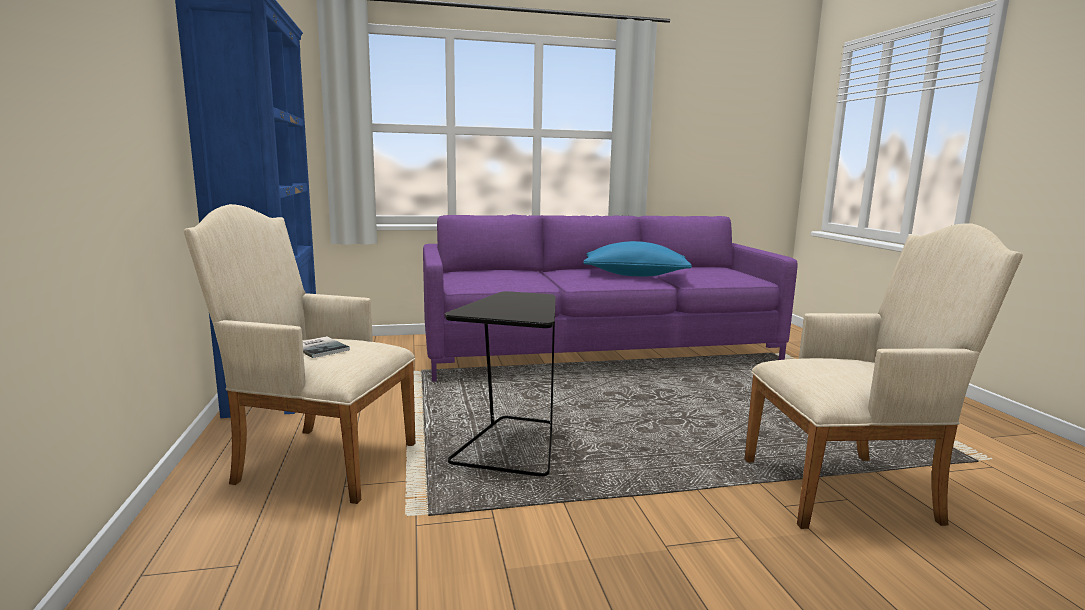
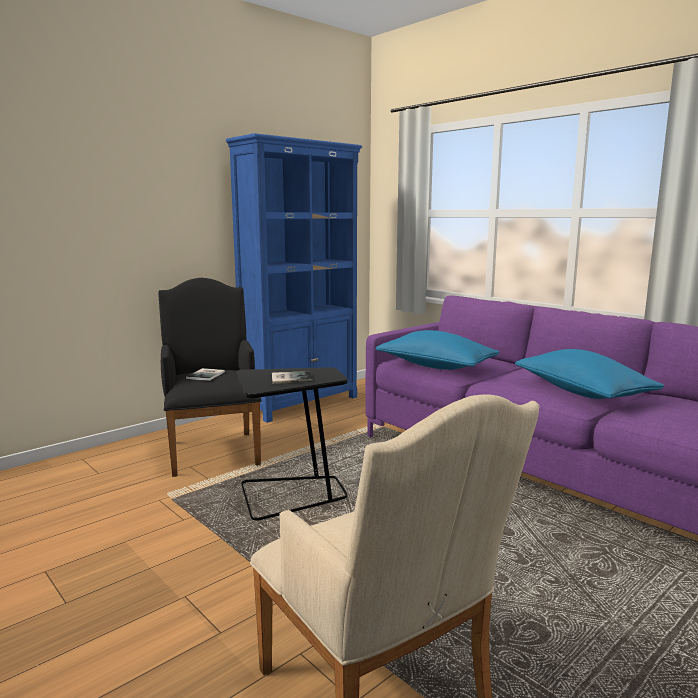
camera: 60 degrees right, 0 degrees up
(318, 461) = (213, 450): beige armchair -> black armchair
(507, 282) = (436, 366): none -> blue pillow
(519, 305) = (290, 378): none -> book

